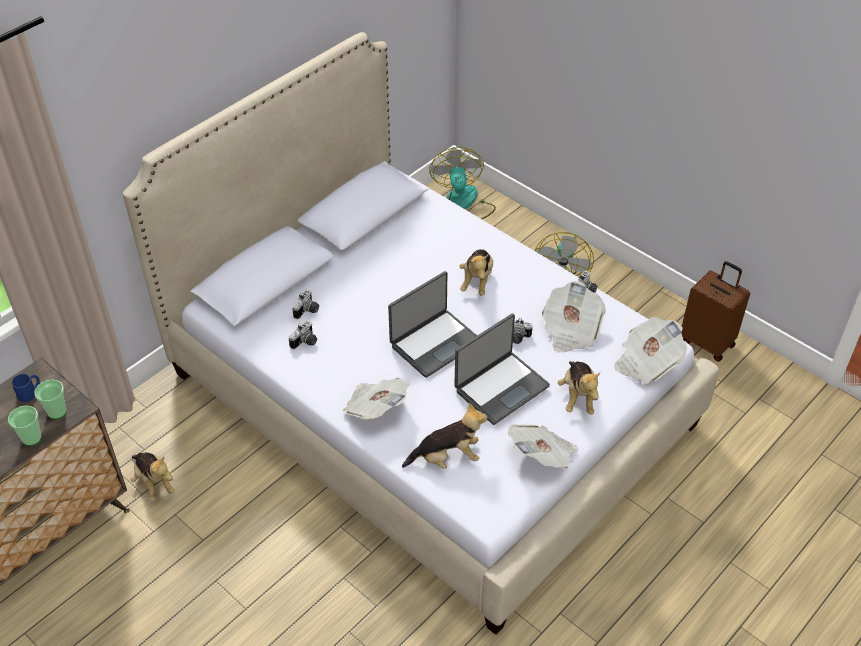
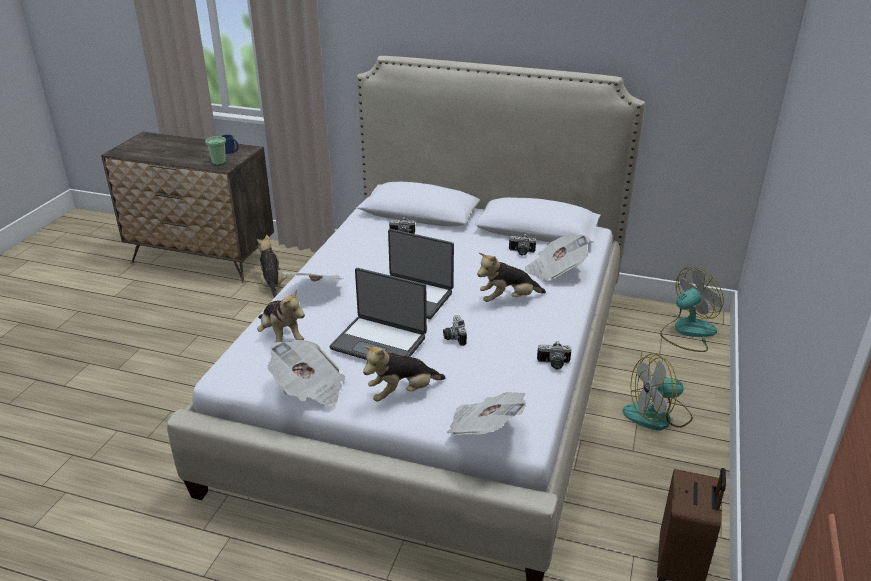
camera: 65 degrees right, 15 degrees down
(31, 438) = (193, 162): cup -> none
(154, 482) = (272, 284): plush toy -> plush toy turned 135 degrees clockwise
(305, 342) = (368, 243): camera -> camera (521, 252)
(570, 330) = (490, 367): newspaper -> newspaper (555, 271)

